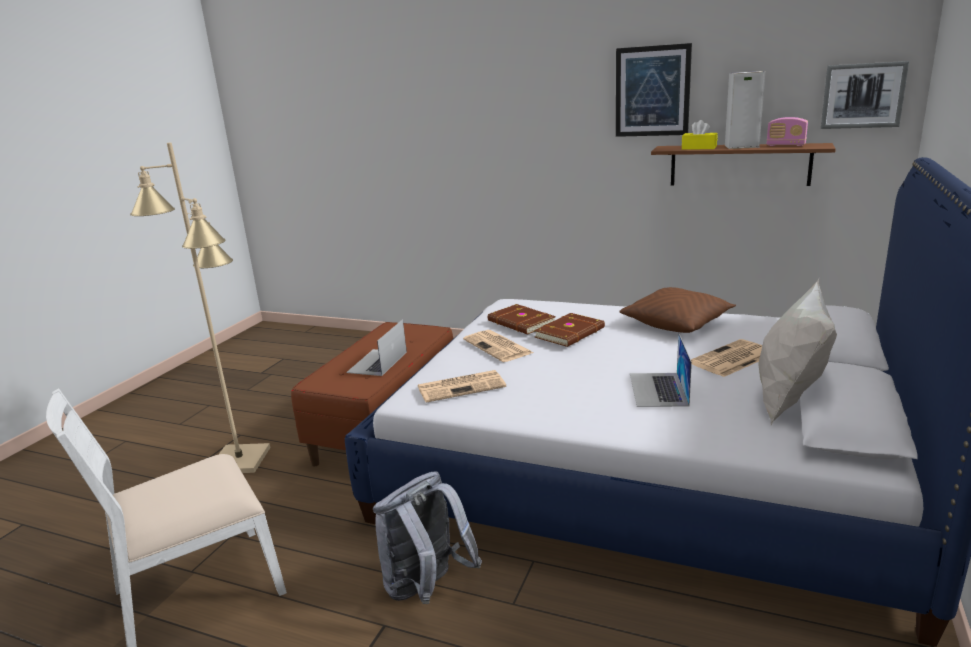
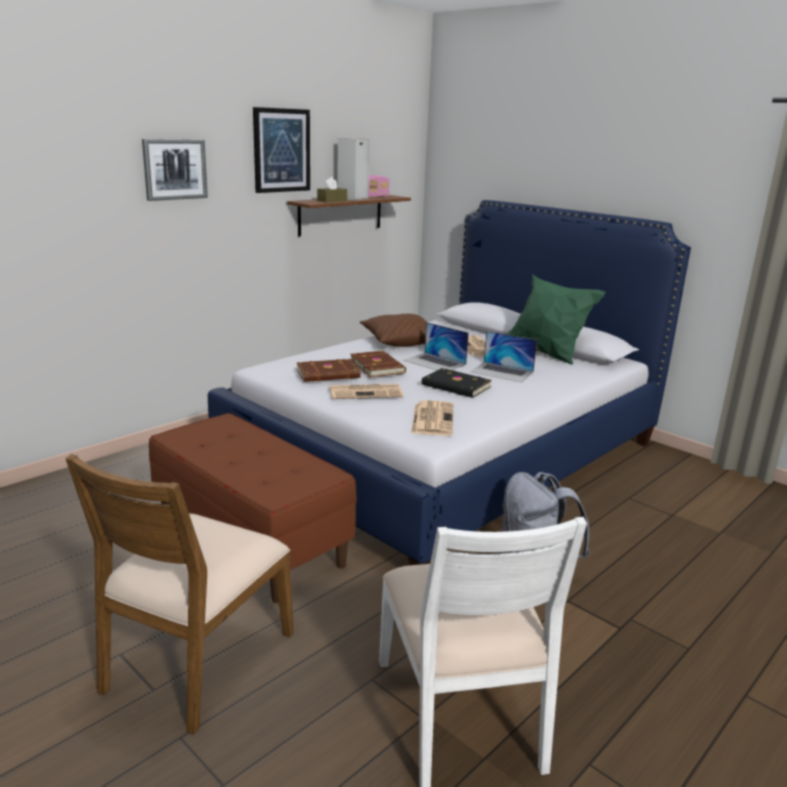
camera: 70 degrees left, 0 degrees up
(239, 460) = (196, 660): beige floor lamp -> brown chair
(377, 362) = (268, 458): laptop -> laptop (435, 362)
(568, 377) = (456, 386): none -> black book
(699, 148) = (332, 201): yellow tissue box -> brown tissue box
(788, 401) = (546, 354): white pillow -> green pillow
(862, 95) = (400, 160): picture -> picture (175, 169)

